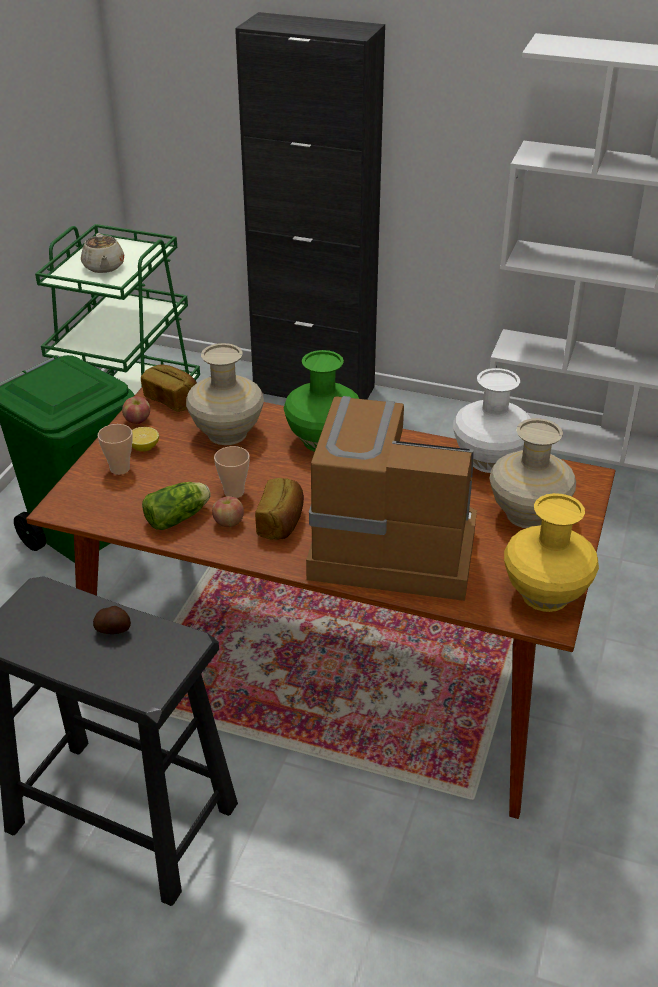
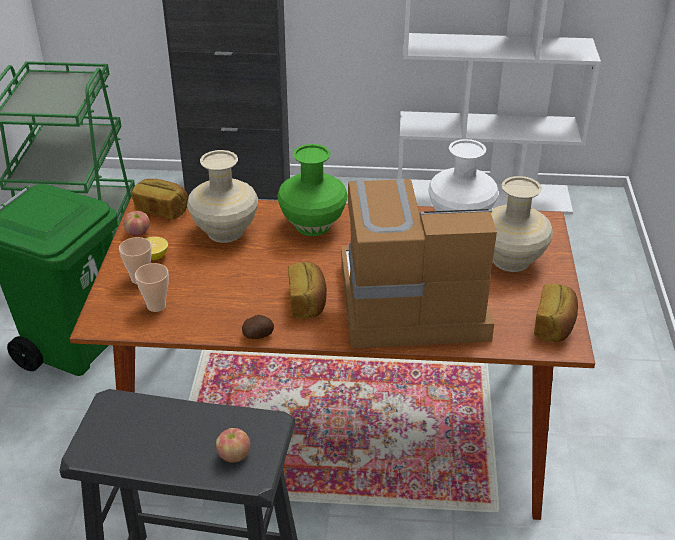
camera: 15 degrees left, 0 degrees up
(104, 267) = (48, 99): beige teapot -> none
(113, 630) = (196, 425): potato -> potato (258, 335)
(179, 517) = (214, 313): lettuce -> none
(228, 522) = (260, 310): apple -> apple (233, 455)
(234, 492) = (254, 282): cup -> cup (156, 306)
(545, 596) = (555, 325): yellow vase -> bread

